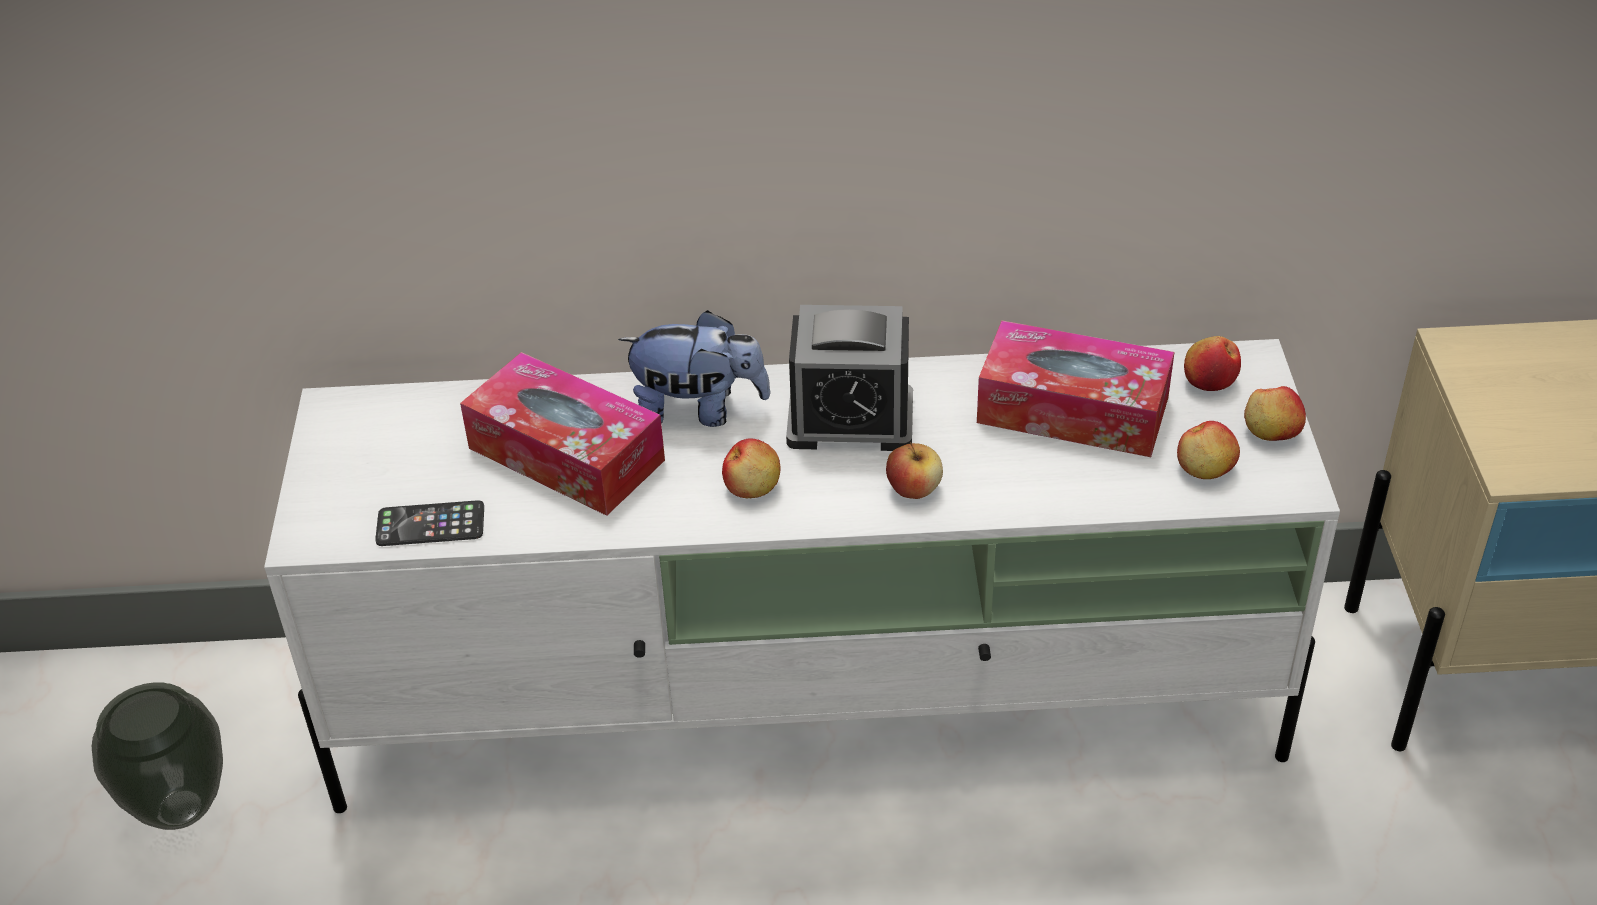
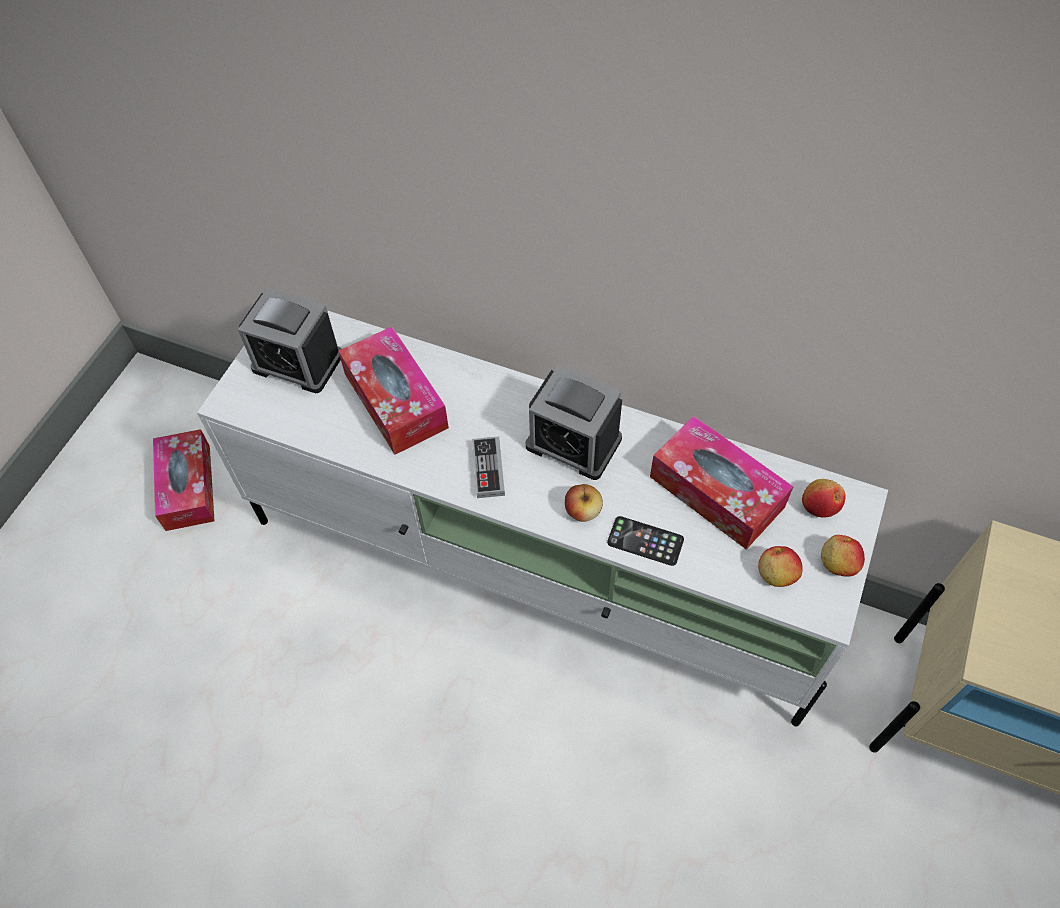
camera: 25 degrees right, 15 degrees up
(179, 809) = (188, 487): vase -> tissue box
(386, 457) = (297, 362): none -> alarm clock
(430, 525) = (296, 420): phone -> phone (645, 541)
(698, 410) = (488, 399): plush toy -> none
(753, 487) = (488, 469): apple -> game controller

